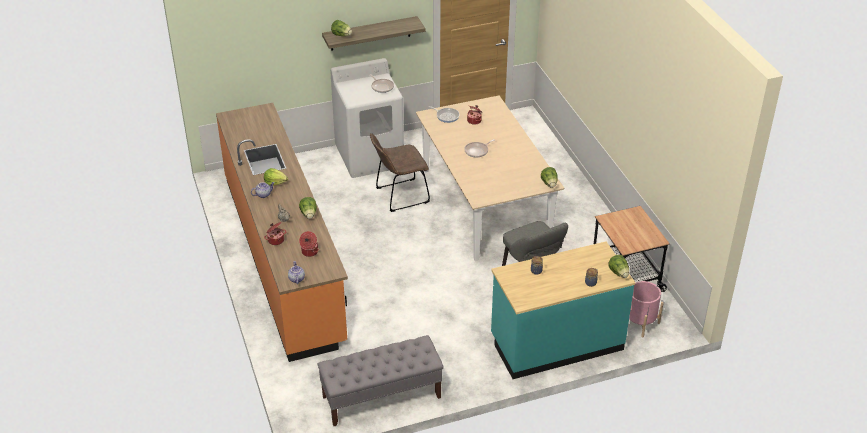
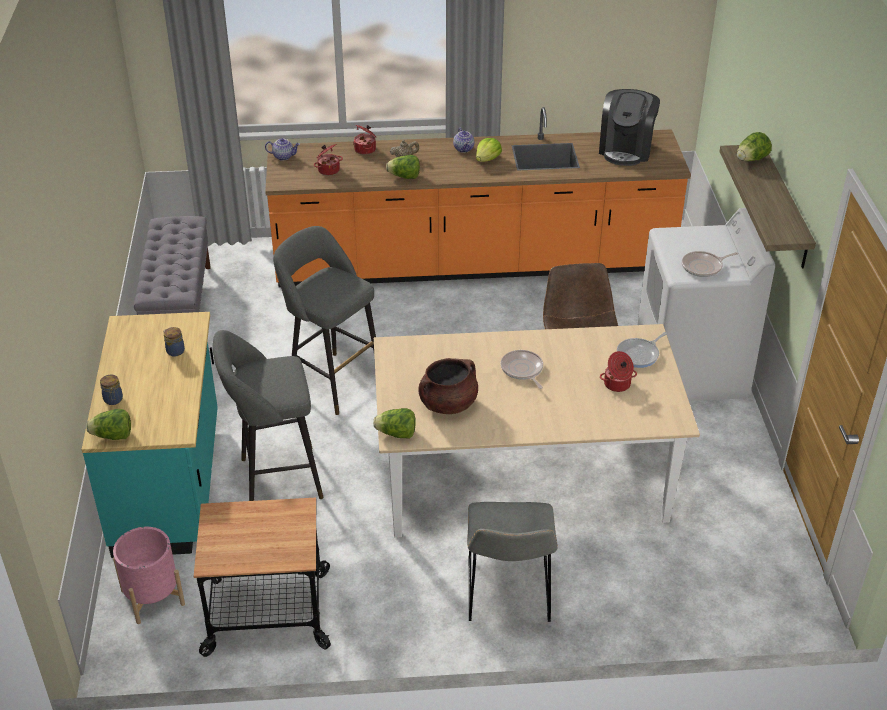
camera: 105 degrees right, 0 degrees up
(248, 128) = (626, 149): none -> coffee machine
(433, 296) = (332, 381): none -> grey stool
(517, 171) = (448, 404): none -> brown cooking pot
(567, 199) = (508, 595): none -> grey chair

